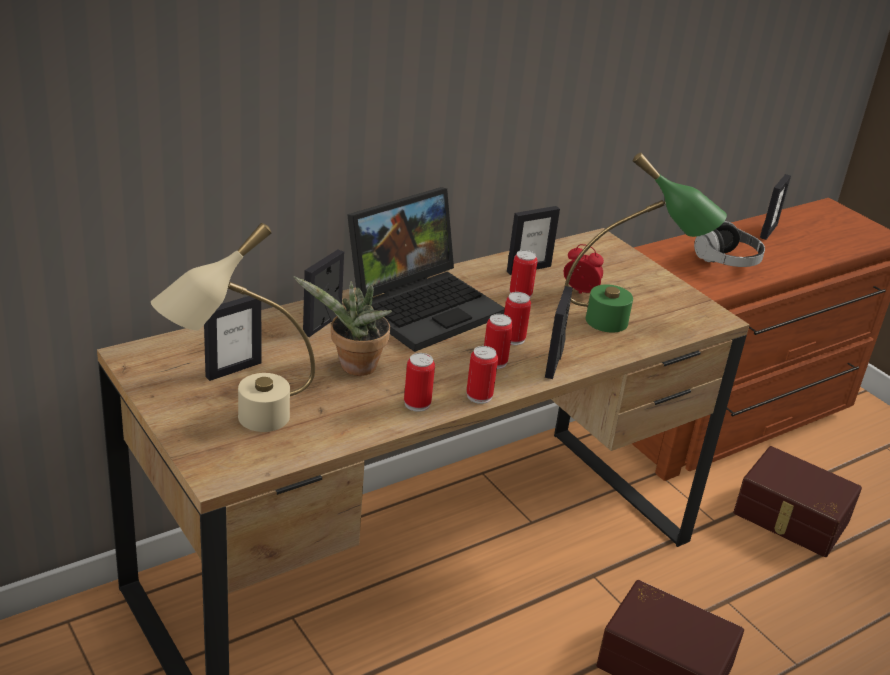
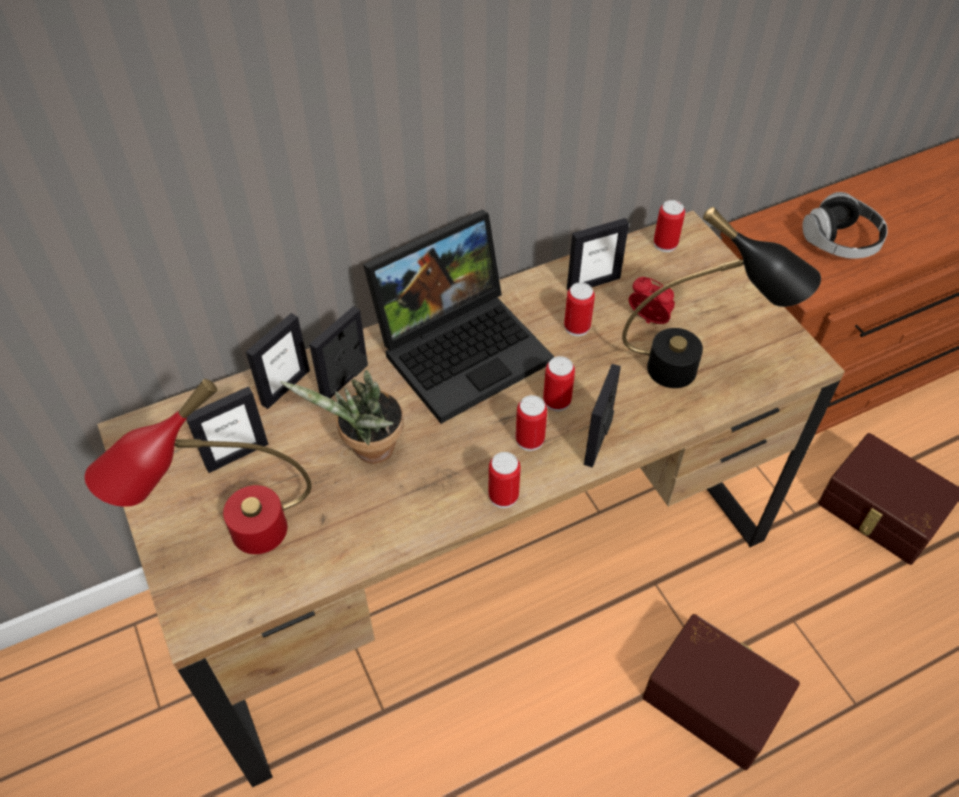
camera: 10 degrees right, 20 degrees up
(240, 423) = (232, 541): beige table lamp -> red table lamp
(417, 403) = (431, 508): can -> can (665, 244)
(628, 324) = (696, 373): green table lamp -> black table lamp
(768, 231) = (899, 189): picture frame -> picture frame (285, 387)

